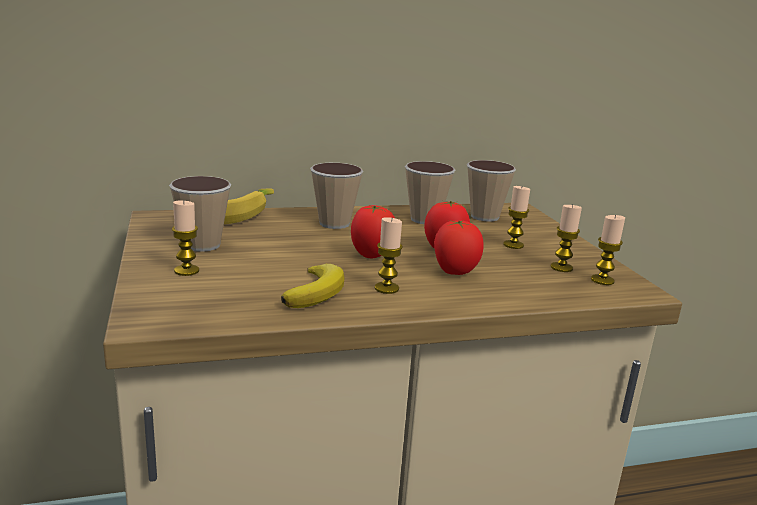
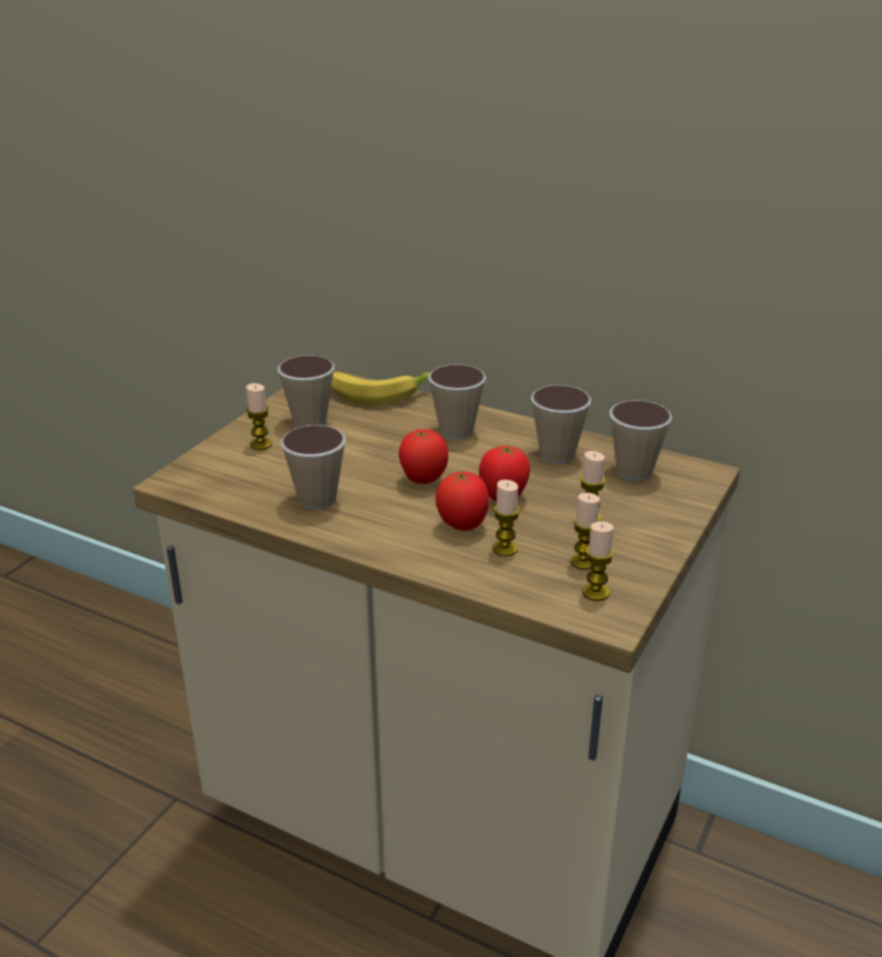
camera: 45 degrees right, 10 degrees up
(316, 291) = (317, 499): banana -> cup
(386, 288) = (375, 518): candle -> candle (505, 549)

